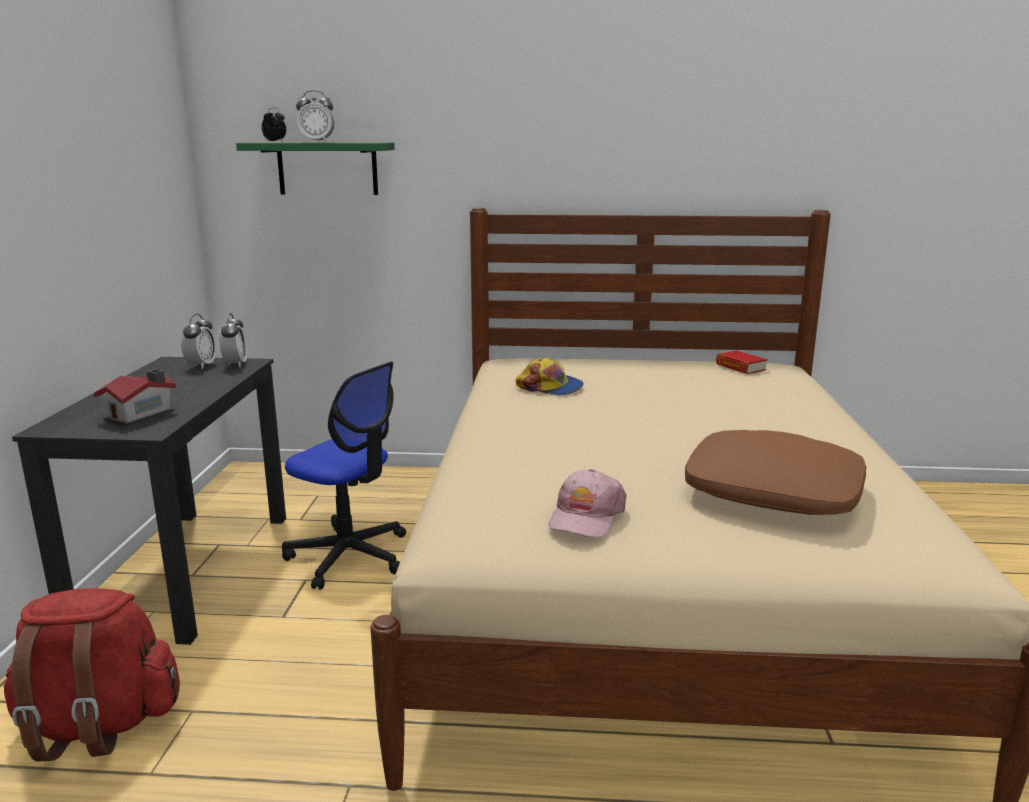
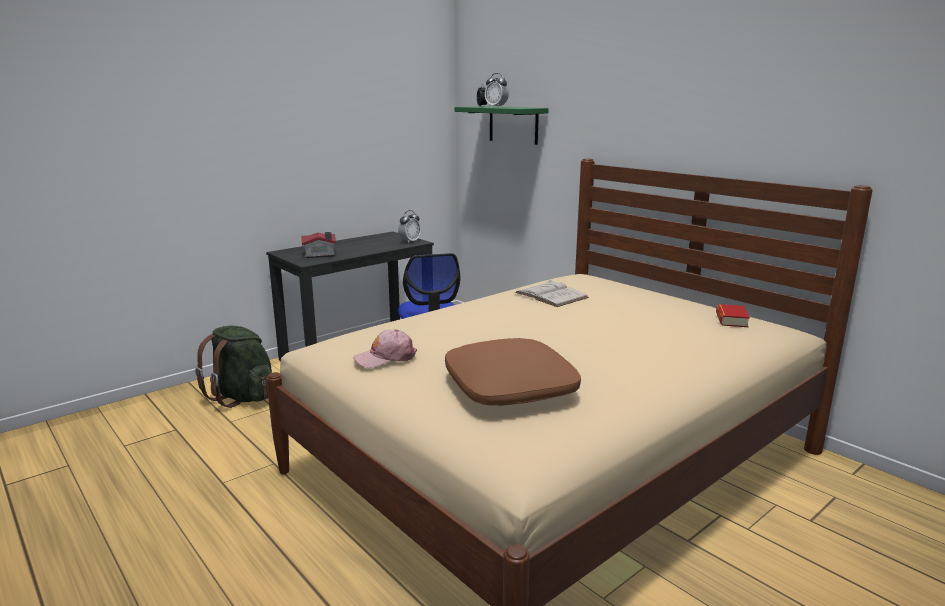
camera: 45 degrees right, 0 degrees up
(98, 725) = (242, 397): red backpack -> green backpack
(201, 365) = (395, 239): alarm clock -> none
(550, 387) = (551, 295): cap -> white book

